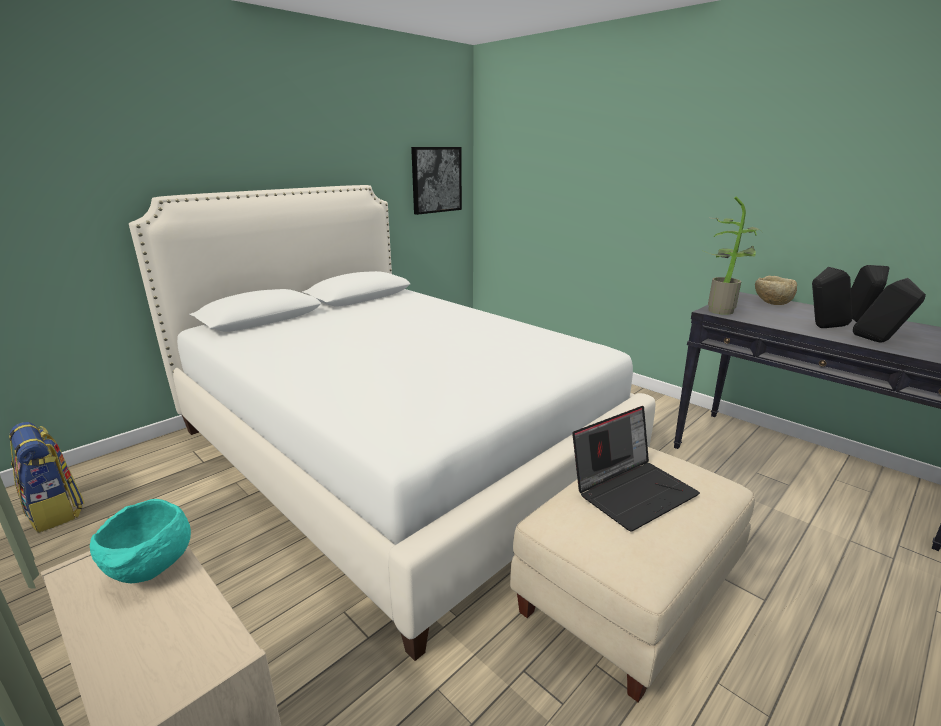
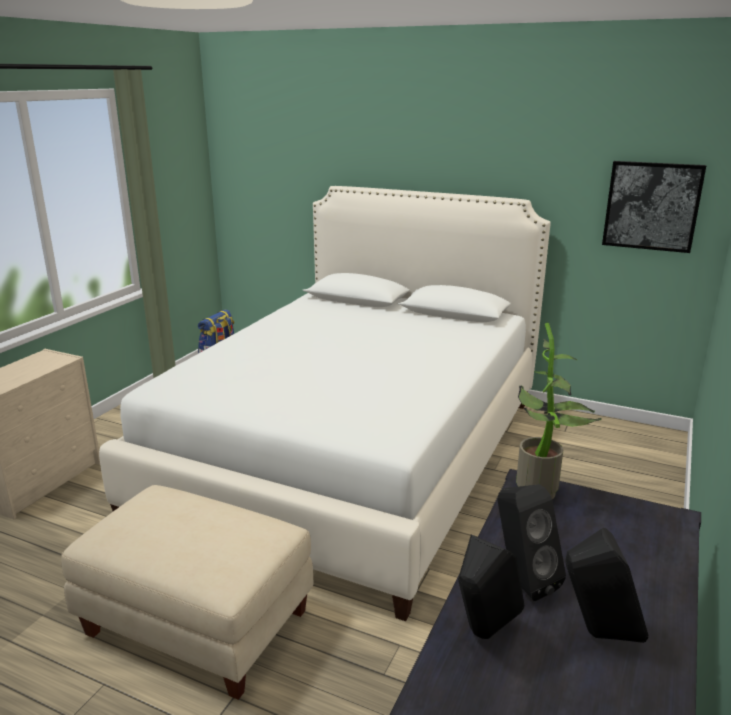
camera: 70 degrees right, 0 degrees up
(151, 569) = (43, 365): turquoise bowl -> none
(632, 490) = (193, 523): laptop -> none
(771, 304) = (642, 544): beige bowl -> none

